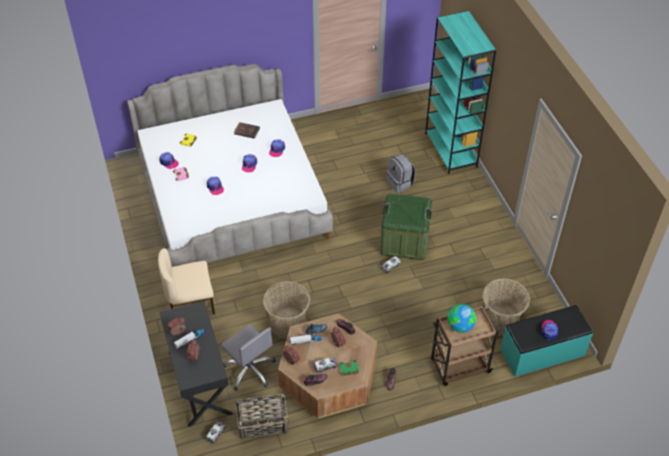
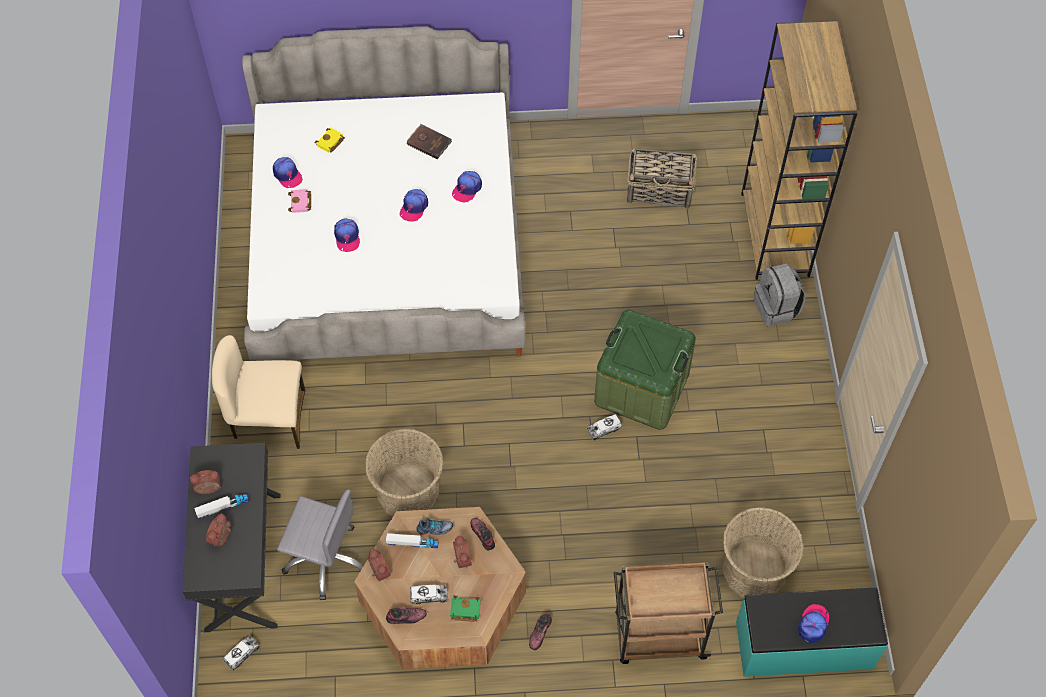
camera: 15 degrees right, 10 degrees up
(250, 370) = (325, 559): grey office chair -> grey office chair turned 45 degrees counterclockwise
(263, 424) = (318, 657): basket -> basket (660, 191)
(400, 183) = (669, 278): grey backpack -> grey backpack (776, 308)
(451, 150) = (775, 235): turquoise bookcase -> brown bookcase
(460, 326) = (657, 589): globe -> none

